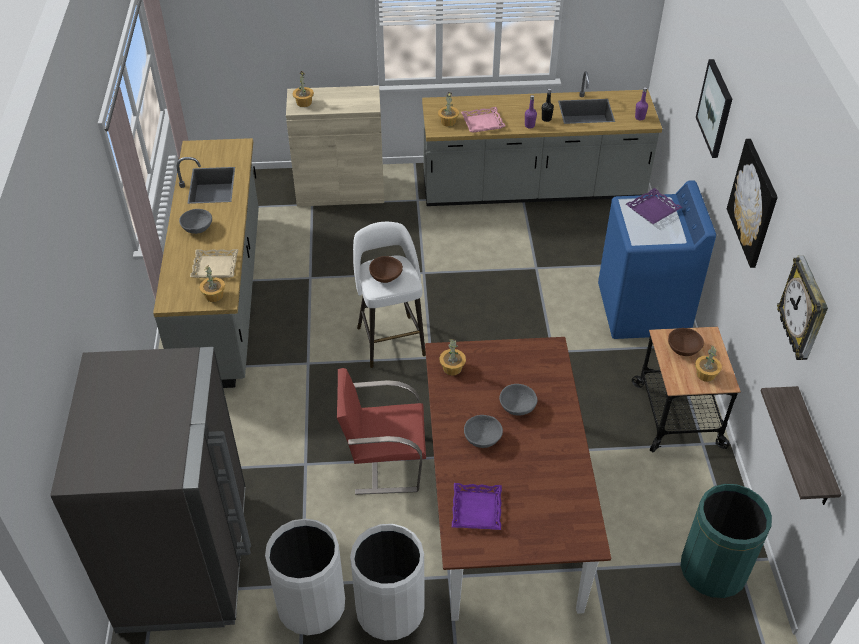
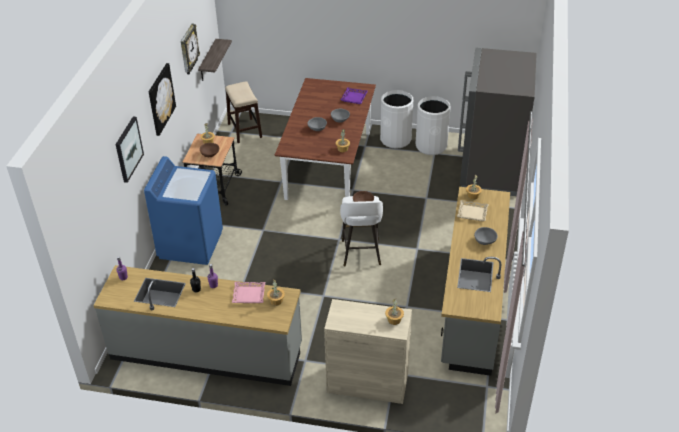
camera: 165 degrees left, 5 degrees down
(384, 462) = (383, 192): red chair -> none
(652, 209) = (180, 190): purple tray -> none
(713, 570) = (245, 131): green trash can -> stool

